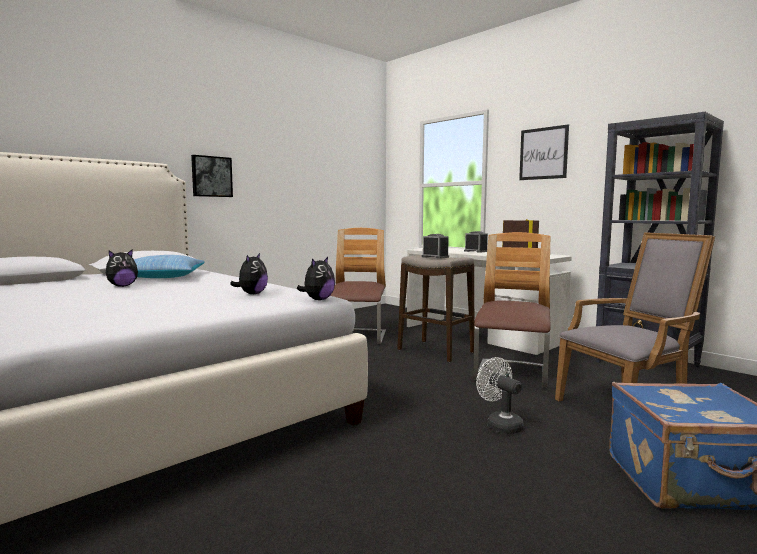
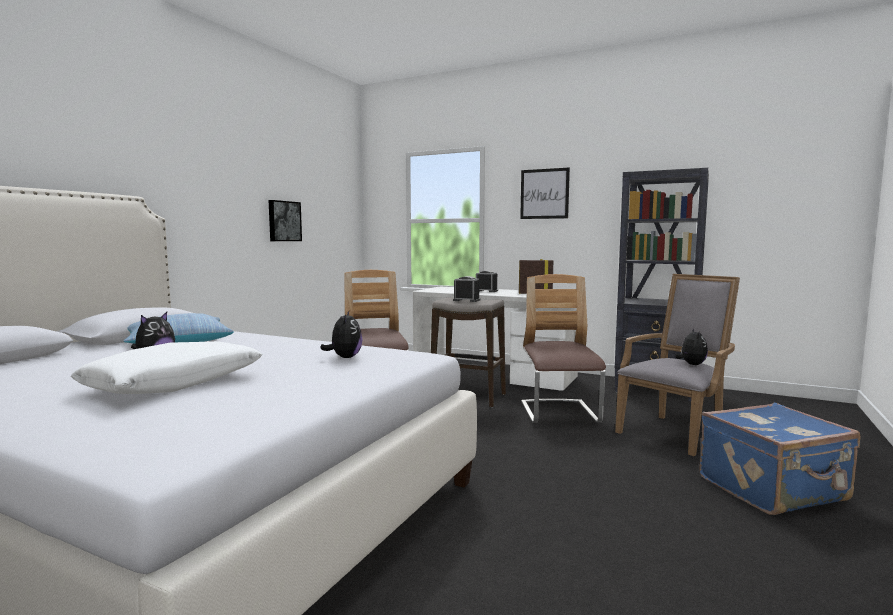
camera: 20 degrees left, 0 degrees up
(97, 300) = (174, 383): none -> white pillow
(211, 176) = (189, 211): picture -> picture (284, 221)
(318, 300) = (428, 359): plush toy -> plush toy (691, 364)
(500, 424) = (593, 463): white fan -> none

